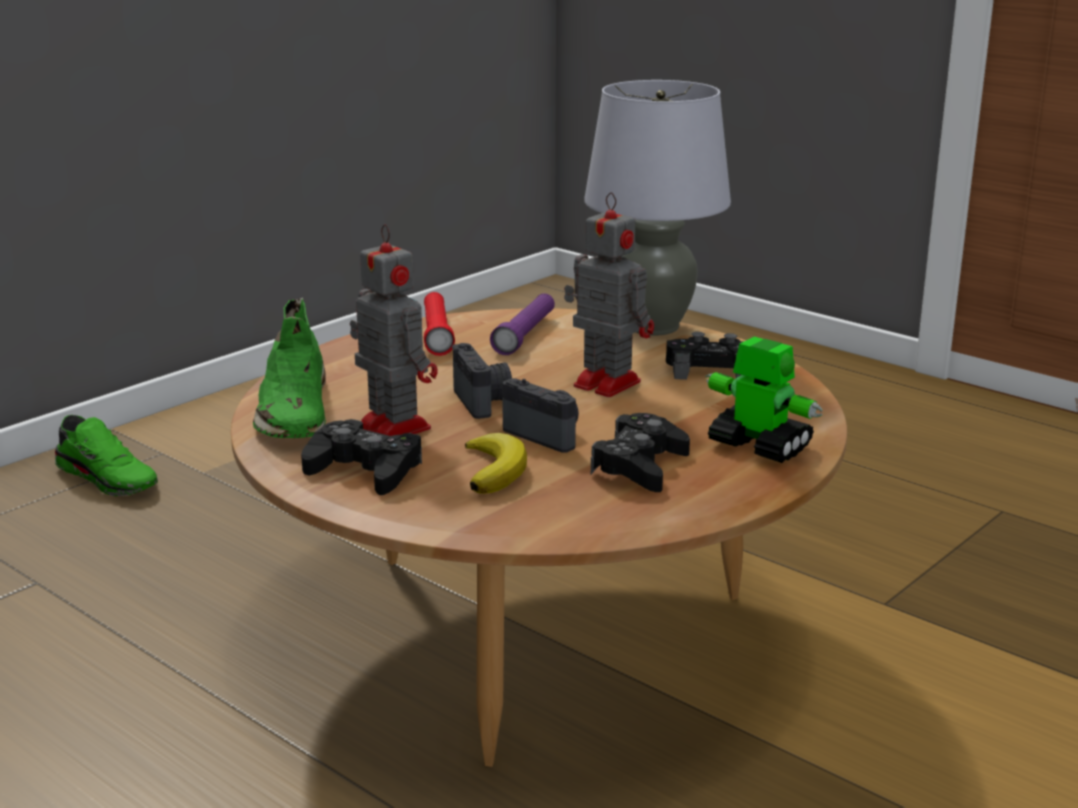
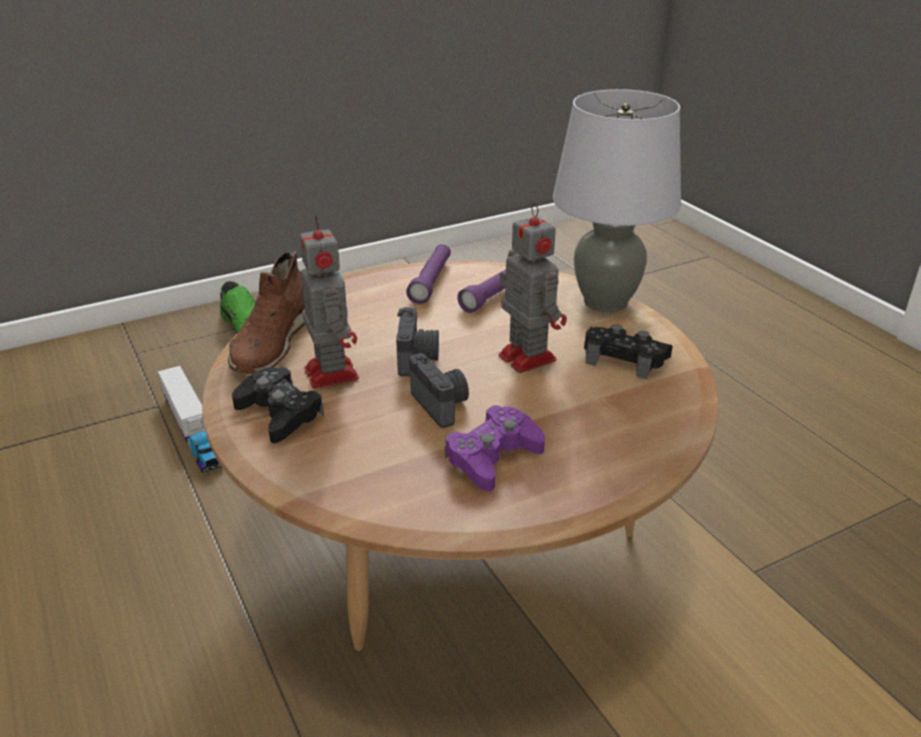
camera: 20 degrees right, 10 degrees up
(110, 599) = (193, 431): none -> toy truck
(293, 412) = (273, 342): green shoe -> brown shoe
(437, 334) = (431, 282): red flashlight -> purple flashlight
(495, 470) = (375, 435): banana -> none
(639, 466) = (493, 457): black game controller -> purple game controller
(758, 446) = (610, 455): toy robot -> none

